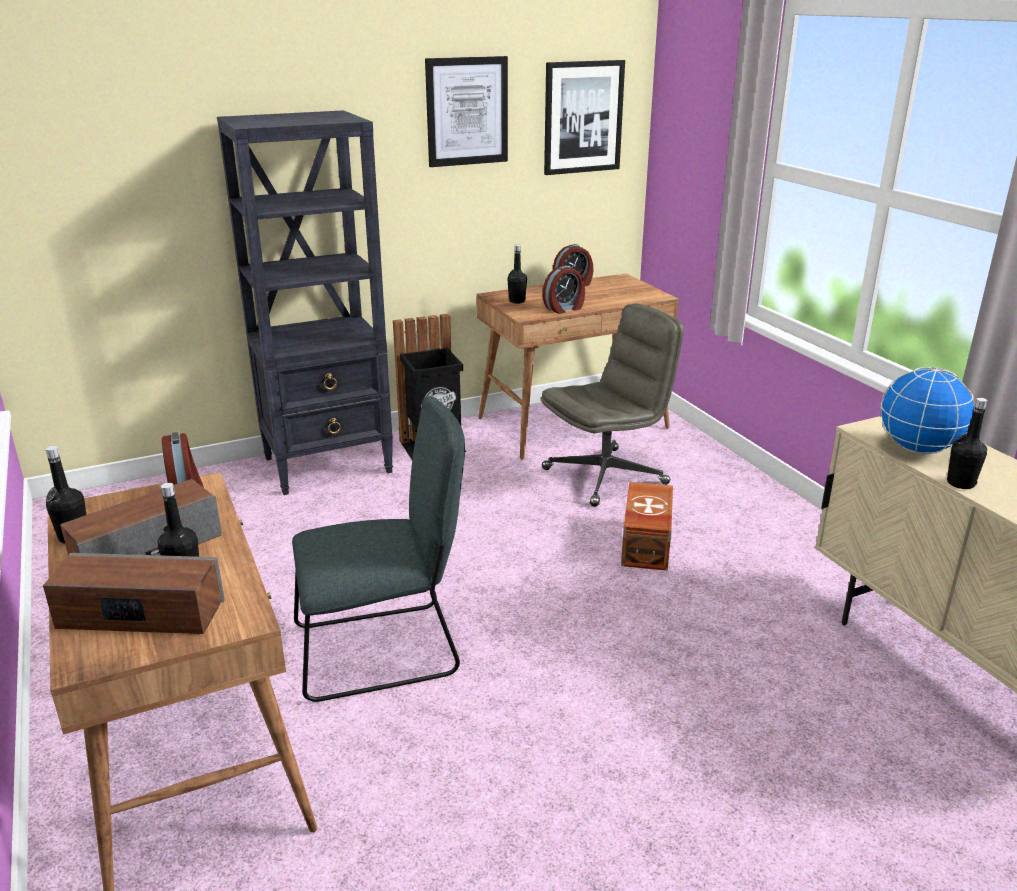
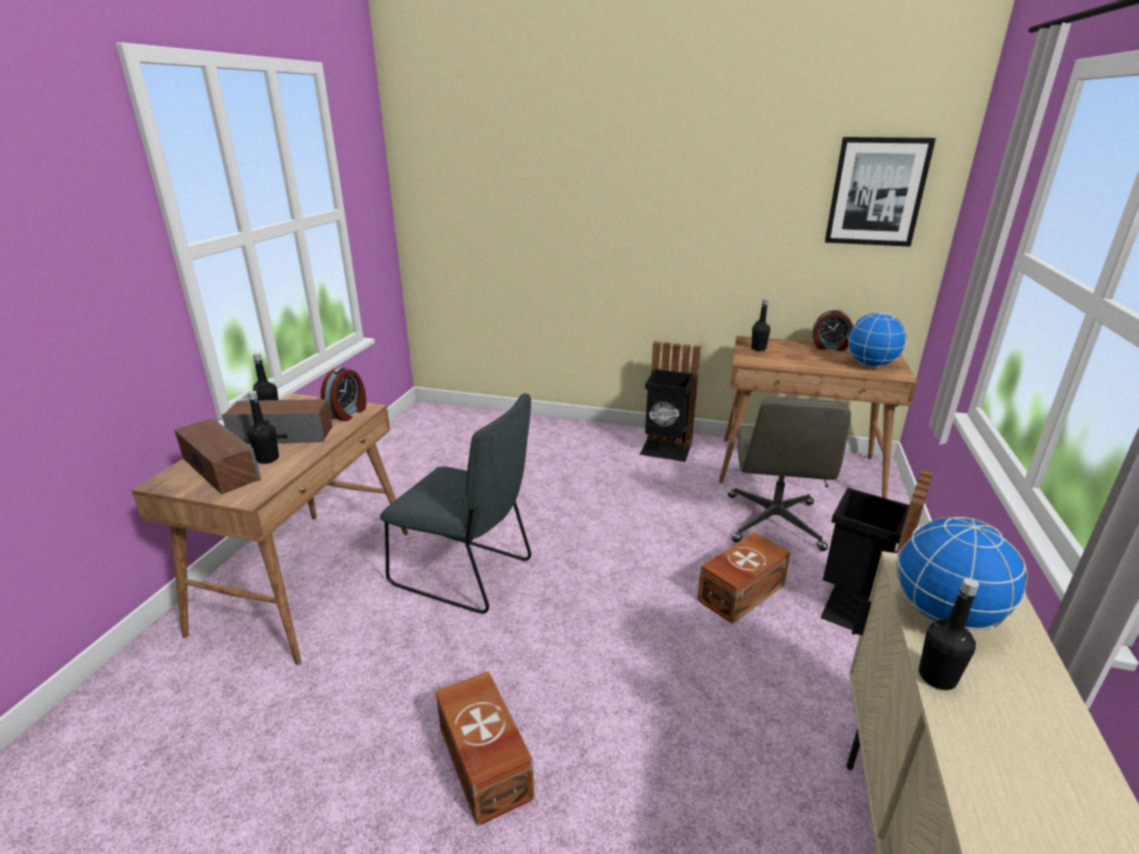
camera: 40 degrees right, 0 degrees up
(329, 465) = (583, 437): black bookcase -> none
(467, 111) = (754, 177): picture -> none
(564, 309) = (789, 364): alarm clock -> none
(606, 476) = (774, 523): grey office chair -> grey office chair turned 90 degrees clockwise
(616, 784) = (483, 764): none -> brown storage box
(627, 293) = (871, 365): none -> globe
(733, 516) = (854, 608): none -> black trash can

